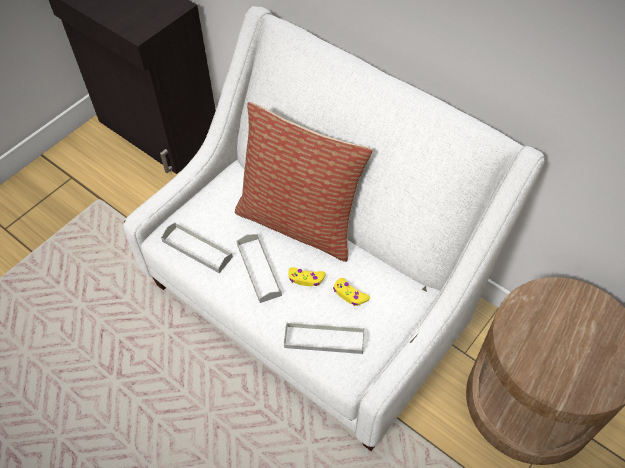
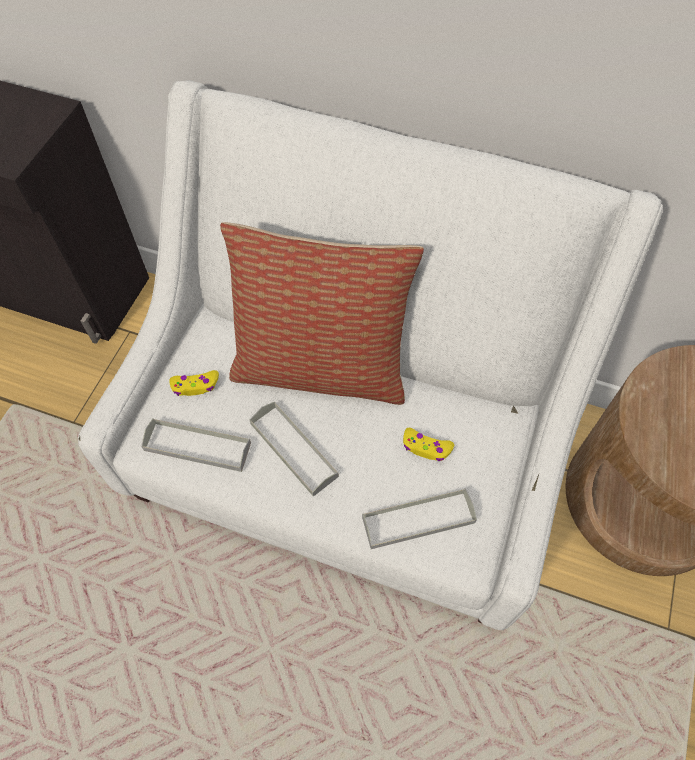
camera: 20 degrees left, 5 degrees up
(306, 279) = (361, 443): yellow game controller -> yellow game controller (195, 386)

